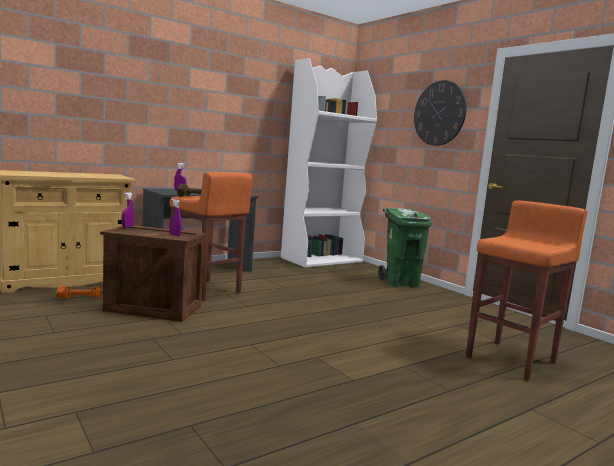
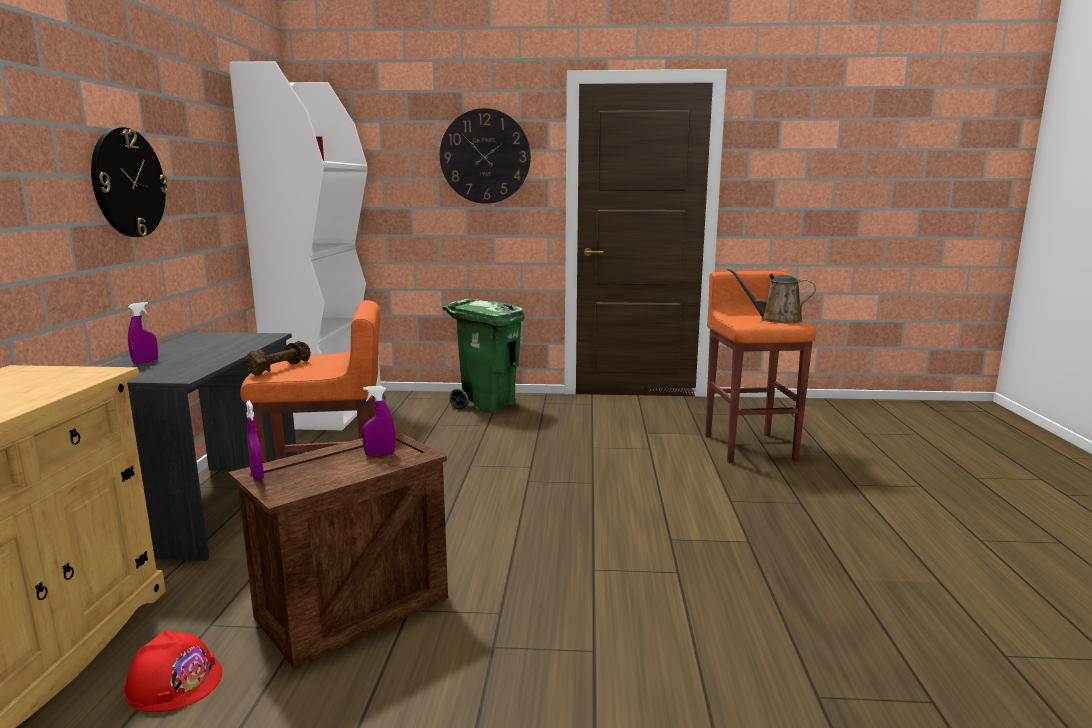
camera: 50 degrees left, 5 degrees up
(79, 298) = (174, 682): orange dumbbell -> red hard hat
(207, 113) = (128, 183): none -> wall clock
(536, 245) = (776, 320): none -> brown watering can

